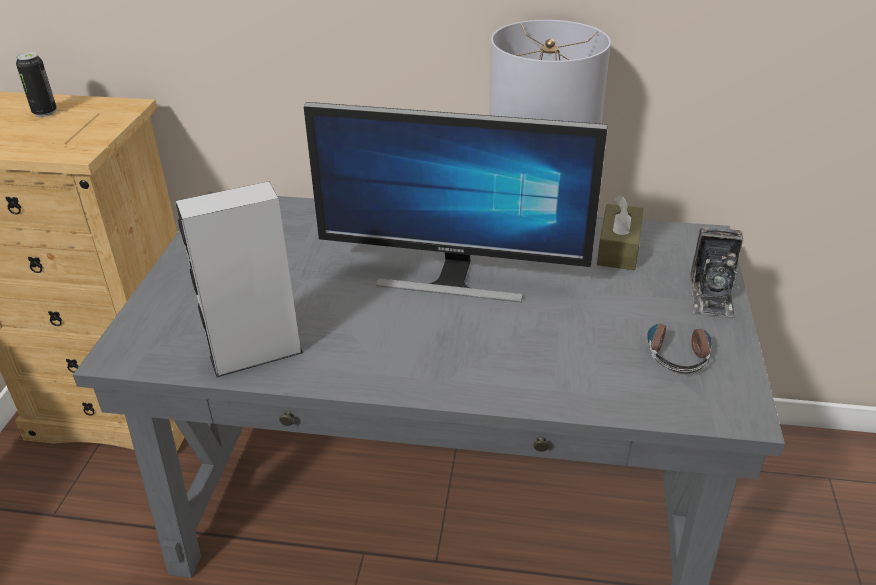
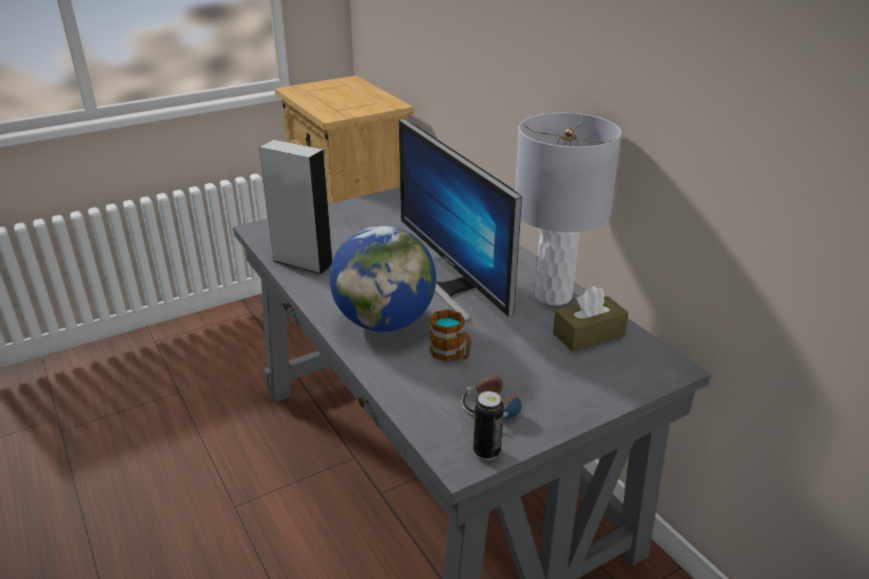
camera: 50 degrees right, 5 degrees down
(45, 112) = (357, 94): can -> can (486, 451)
(462, 352) = (384, 322): none -> globe
(569, 337) = (452, 354): none -> mug
(712, 294) = (594, 397): camera -> none

